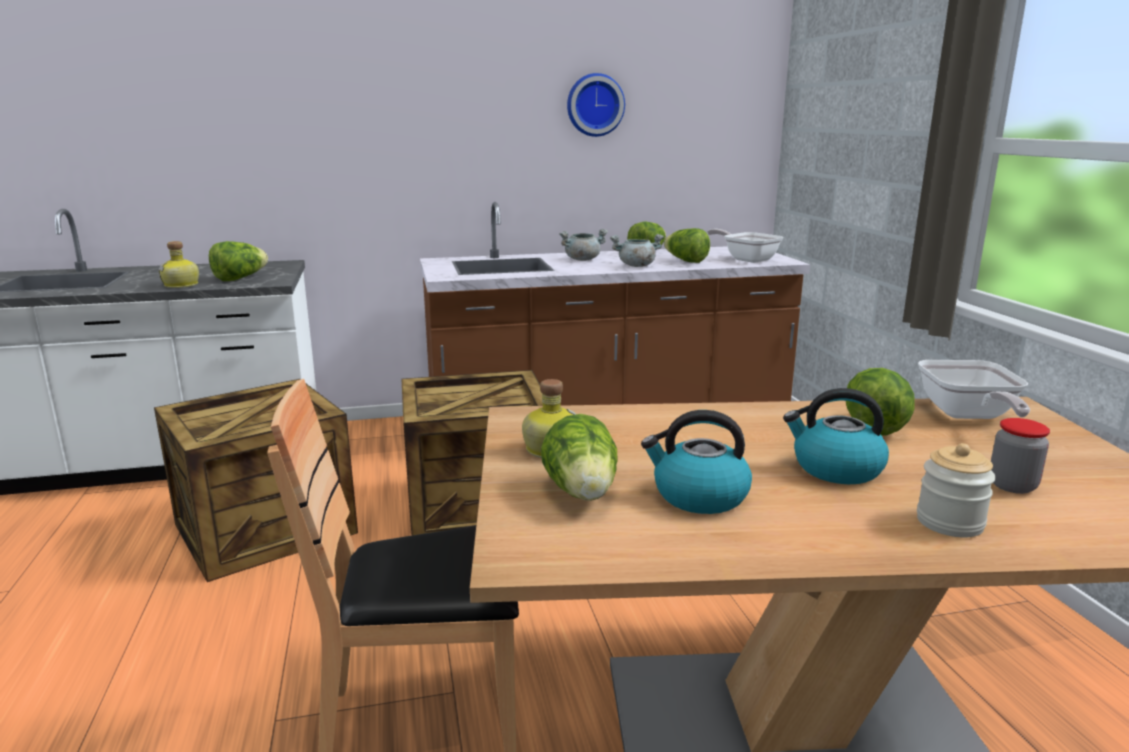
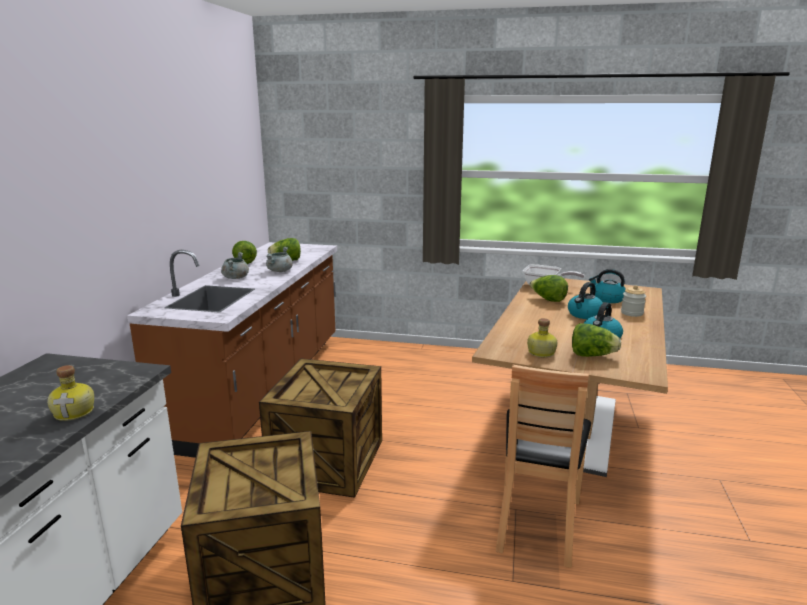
camera: 65 degrees left, 0 degrees up
(239, 278) = (93, 384): lettuce -> none
(594, 105) = (194, 162): wall clock -> none
(747, 259) = (304, 251): frying pan -> none
(1012, 486) = (607, 299): jar -> kettle

